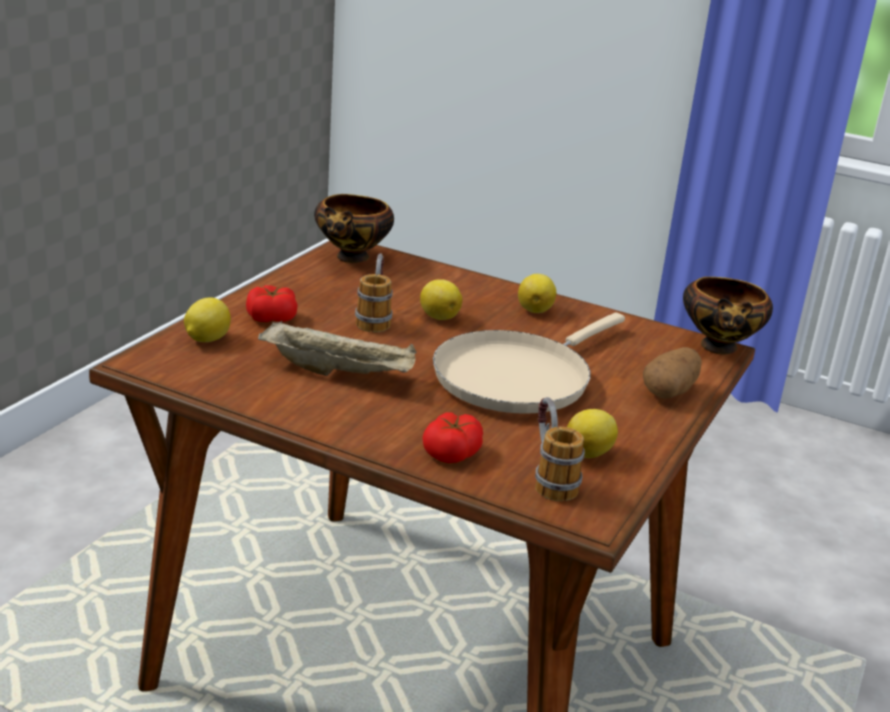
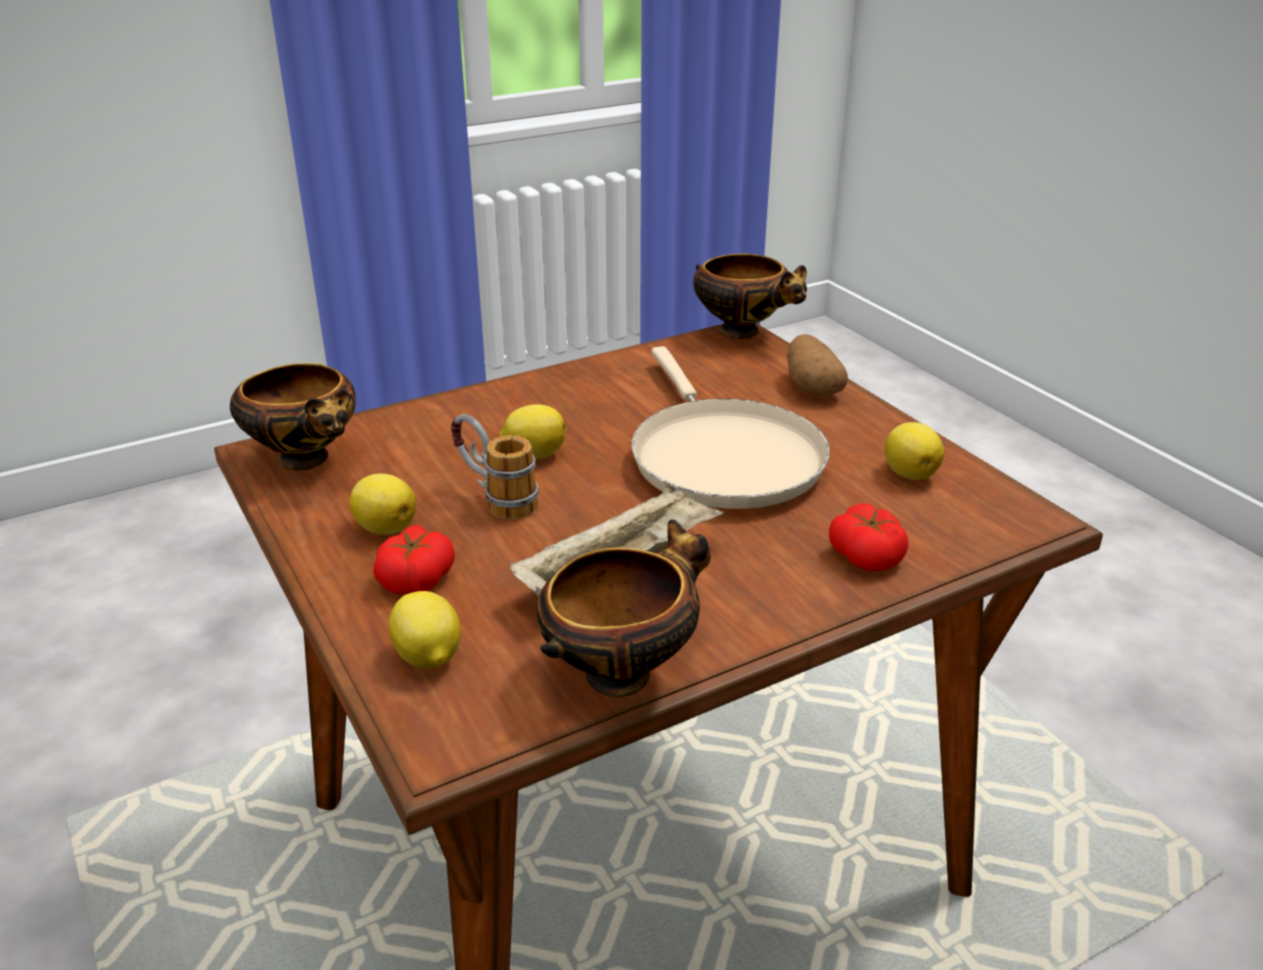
camera: 55 degrees left, 5 degrees up
(244, 394) = (622, 671): none -> bowl
(535, 310) = (574, 392): lemon -> lemon (385, 527)
(549, 478) = (948, 513): mug -> none

